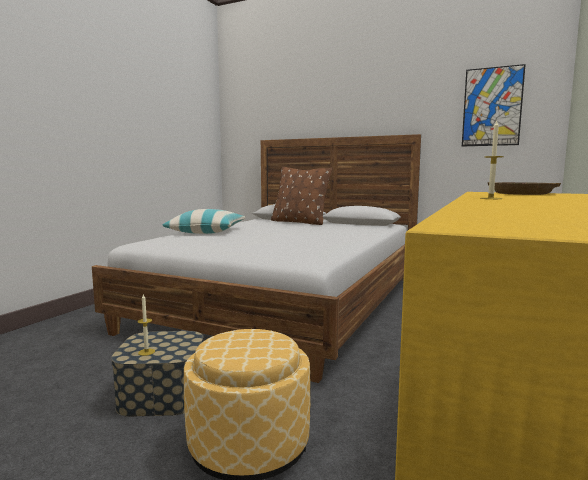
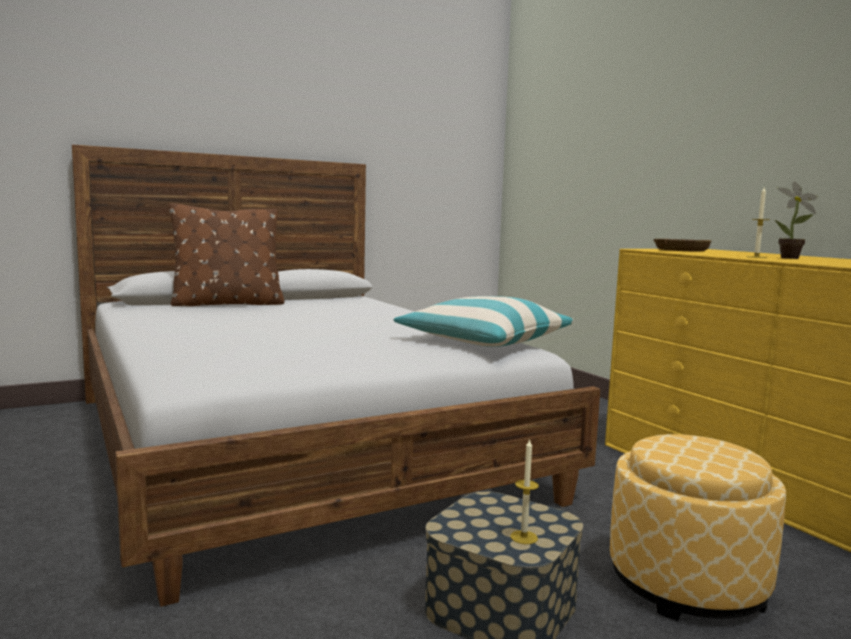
camera: 55 degrees left, 0 degrees up
(207, 232) = (186, 339): pillow -> pillow (483, 341)
(492, 107) = (438, 138): picture -> none
(529, 200) = (791, 258): none -> potted plant

